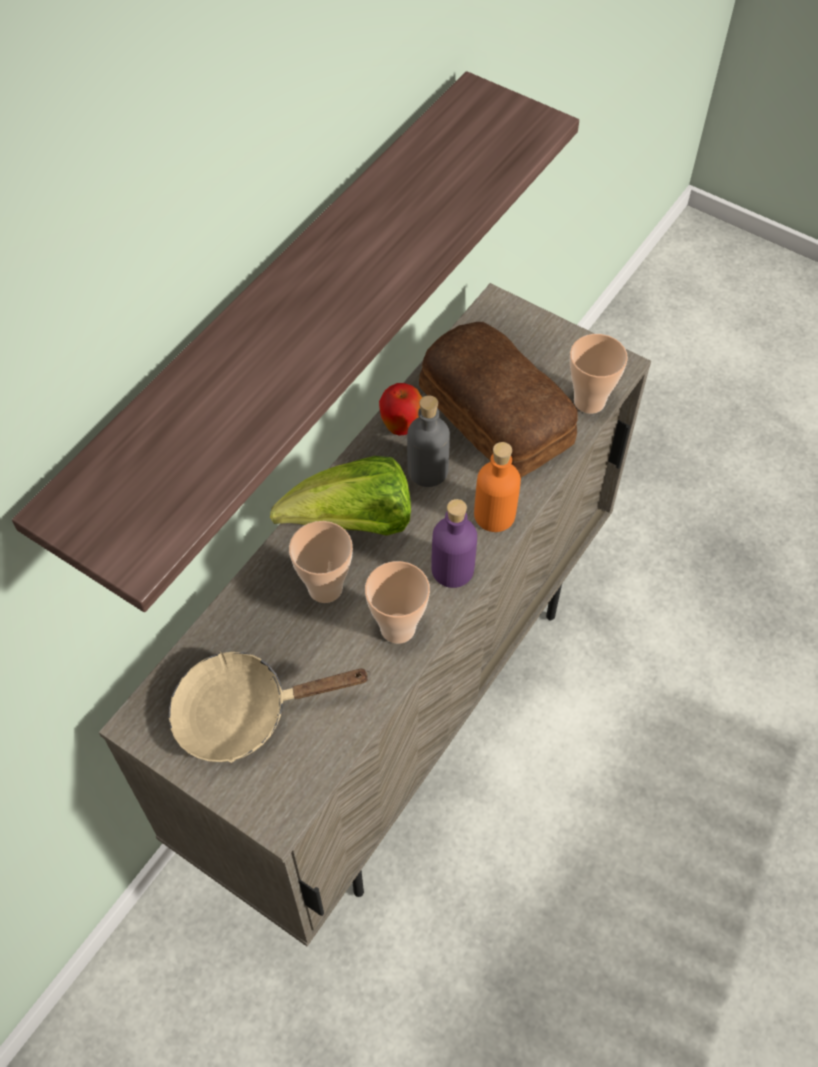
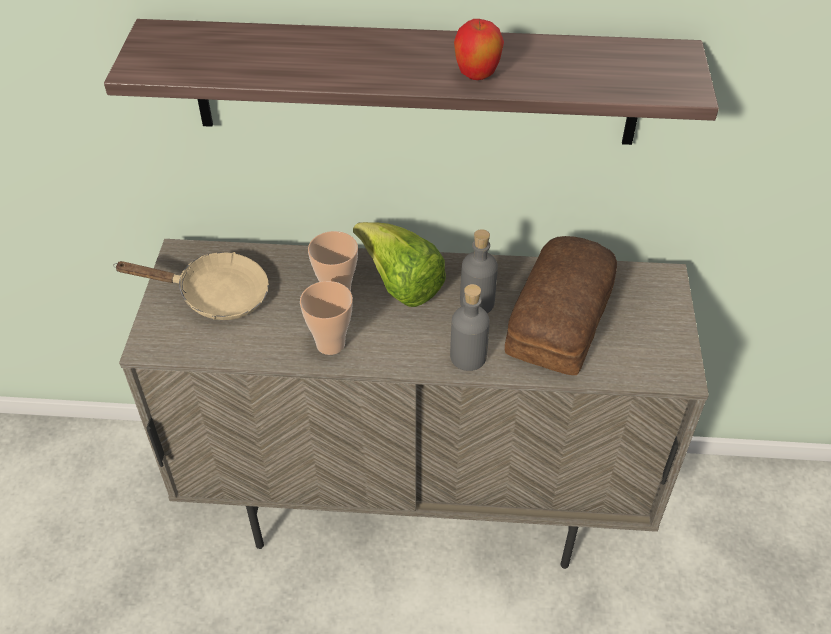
camera: 60 degrees right, 10 degrees down
(244, 712) = (215, 296): beige frying pan -> beige frying pan turned 135 degrees clockwise
(401, 427) = (503, 273): apple -> apple (476, 76)
(452, 569) = (401, 353): purple bottle -> none
(494, 515) = (468, 357): orange bottle -> grey bottle
(589, 401) = (626, 370): cup -> none

